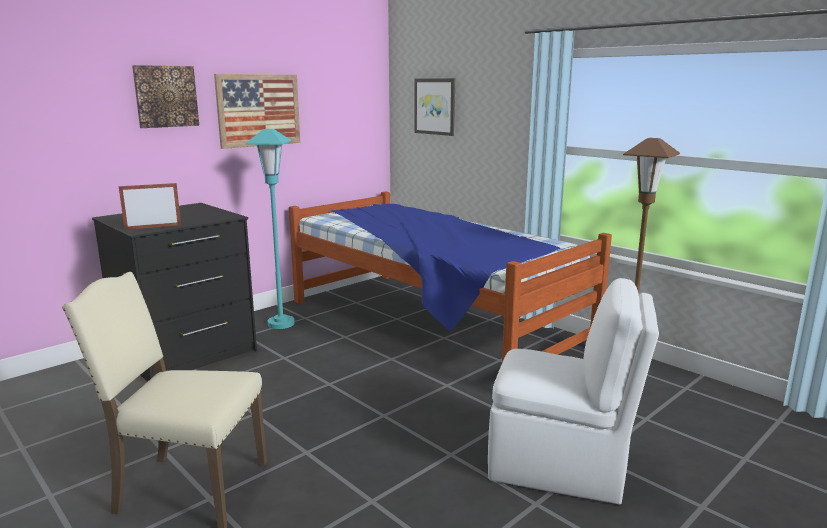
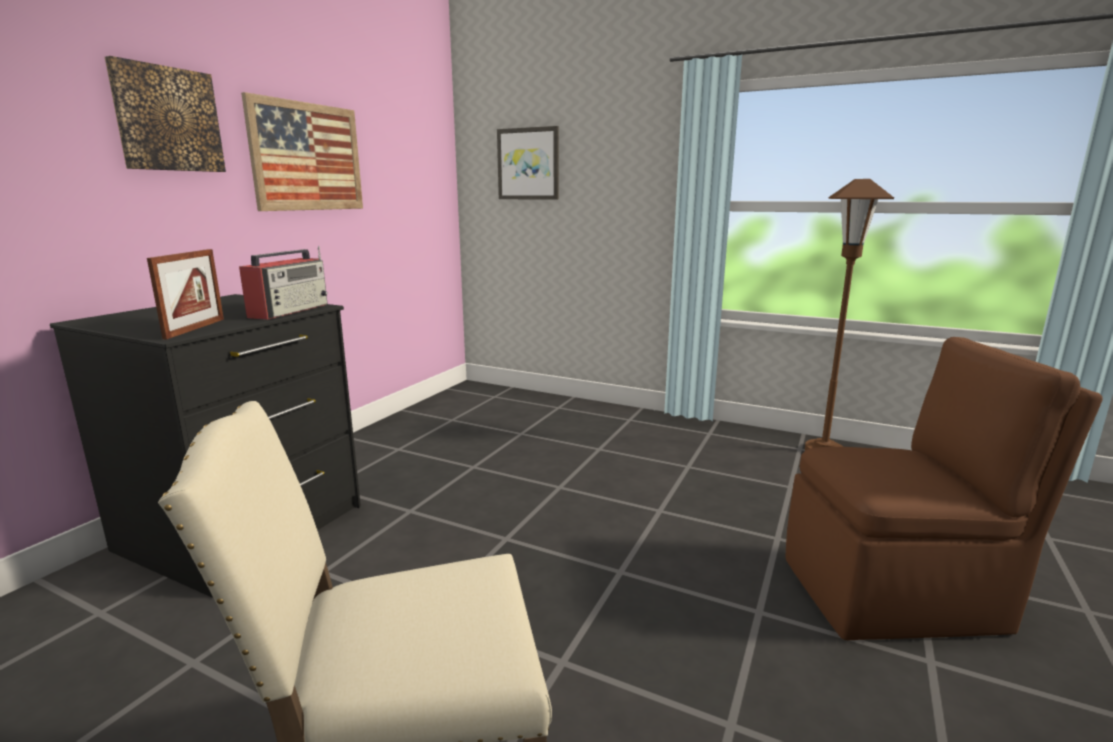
camera: 20 degrees left, 0 degrees up
(153, 227) = (195, 328): picture frame -> picture frame turned 135 degrees clockwise
(214, 218) = (290, 311): none -> radio
(281, 323) = (370, 462): turquoise floor lamp -> none
(432, 323) = (568, 433): bed -> none
(561, 465) = (896, 594): white chair -> brown chair

